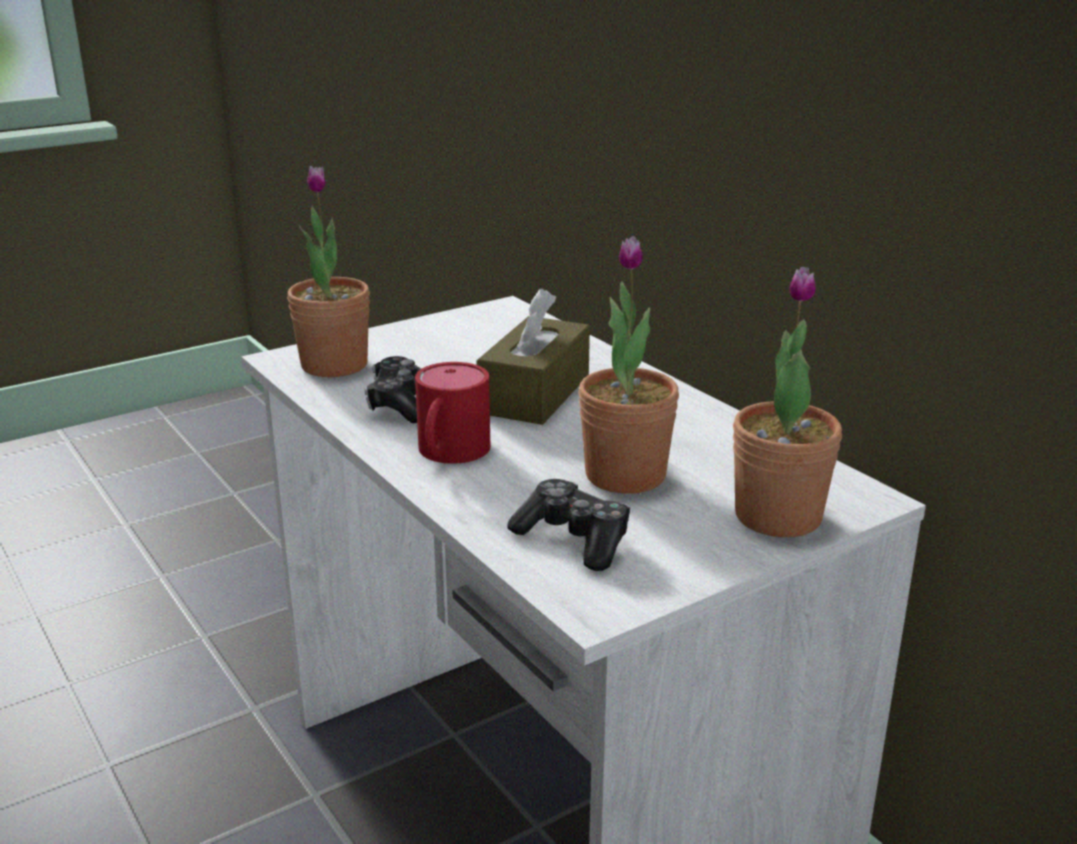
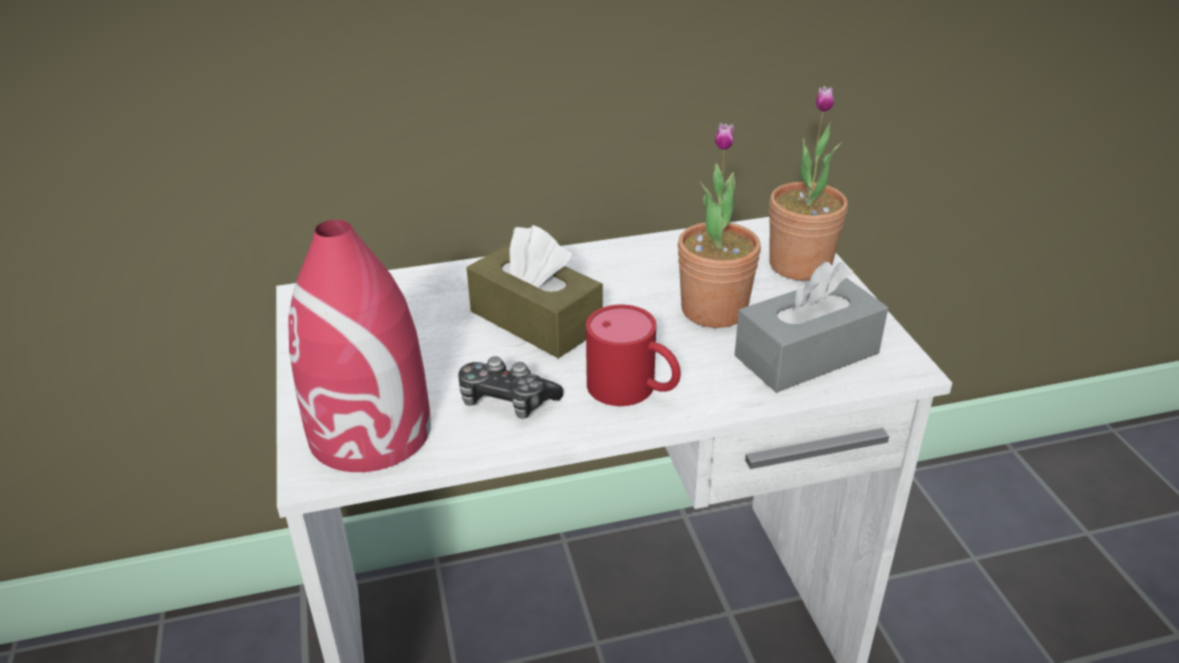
camera: 70 degrees left, 10 degrees up
(334, 365) = (371, 432): potted plant -> red vase
(574, 539) = (806, 354): game controller -> grey tissue box

